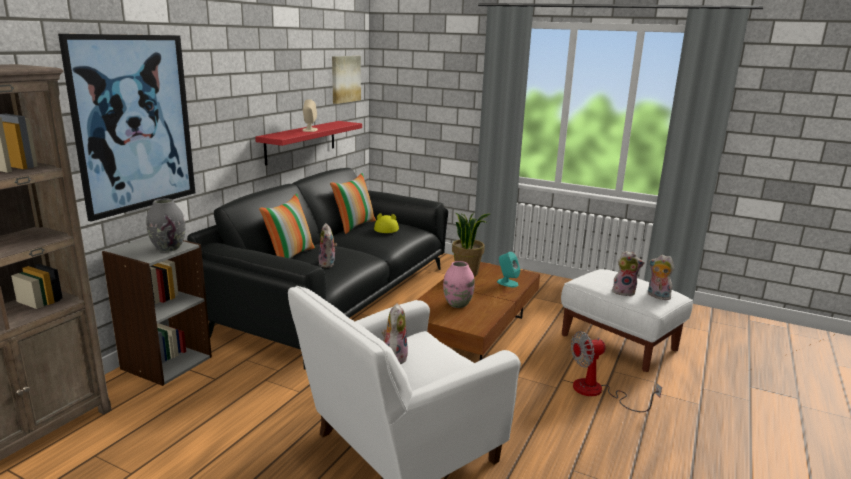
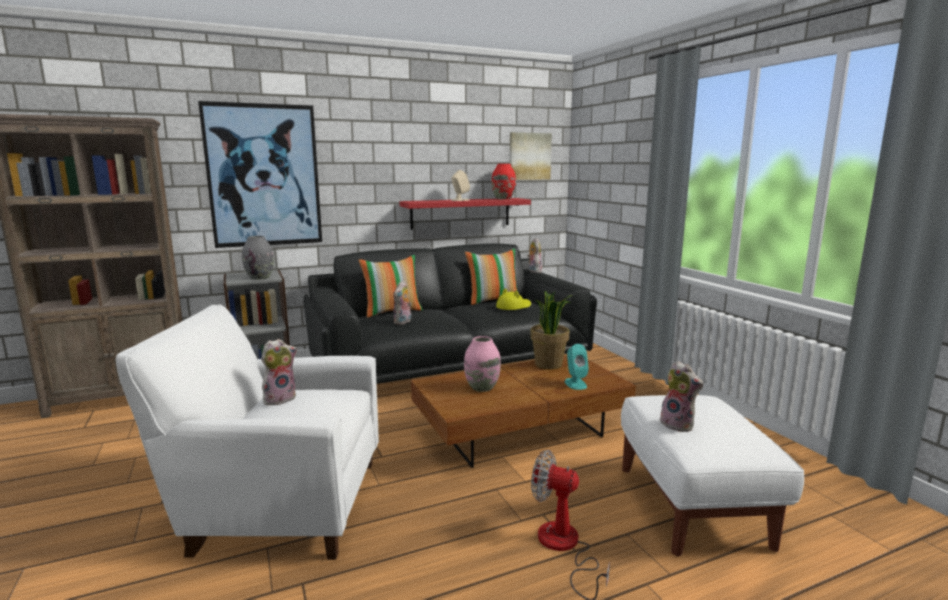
camera: 40 degrees right, 5 degrees down
(335, 123) = (503, 198): none -> red vase
(657, 296) = (724, 444): plush toy -> plush toy (533, 271)

